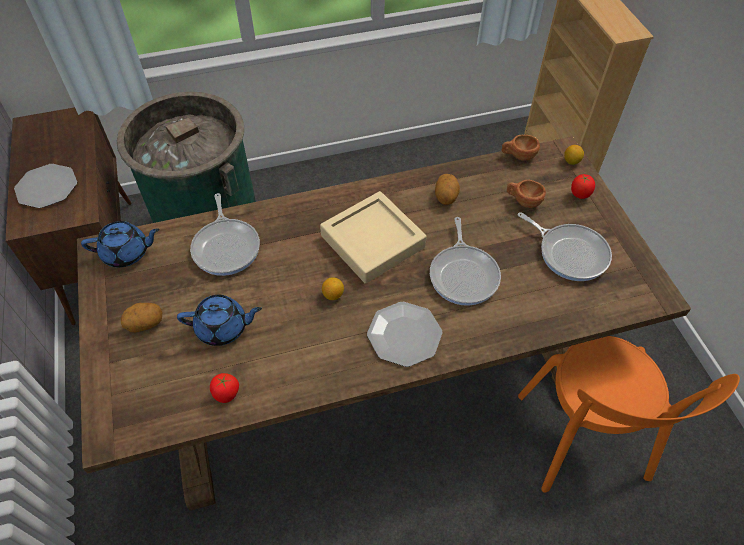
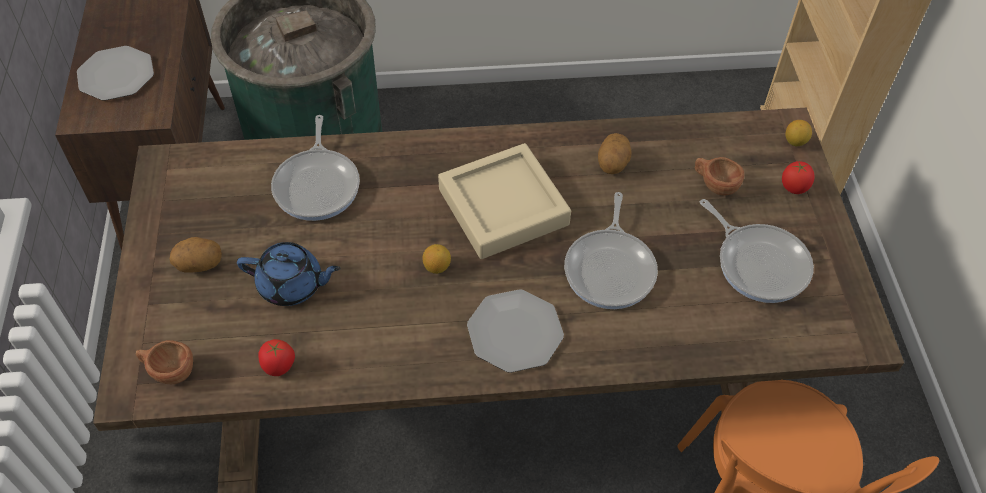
camera: 10 degrees right, 0 degrees up
(127, 253) = (195, 173): blue teapot -> none
(518, 156) = (724, 123): brown cup -> brown cup (168, 371)

